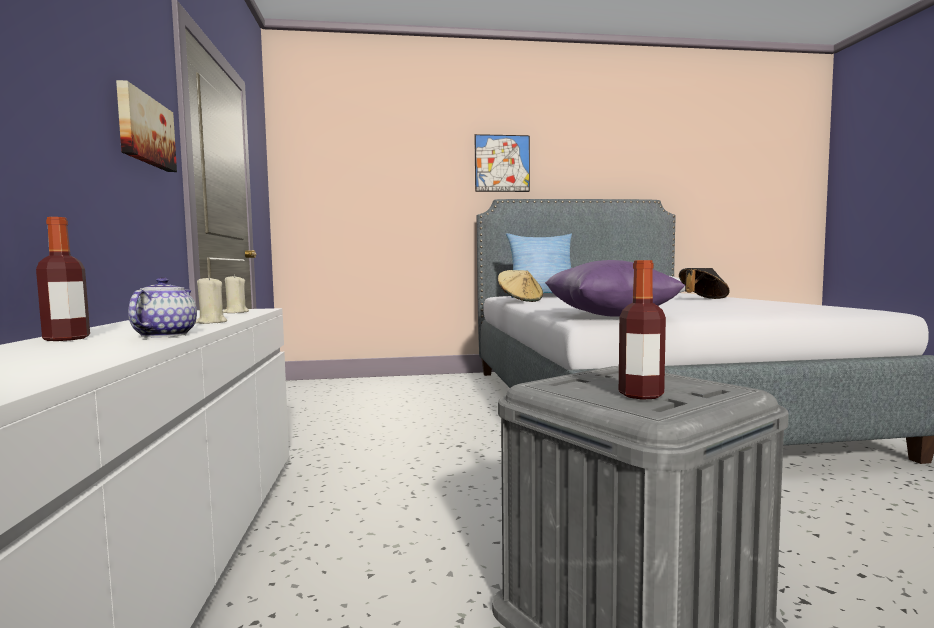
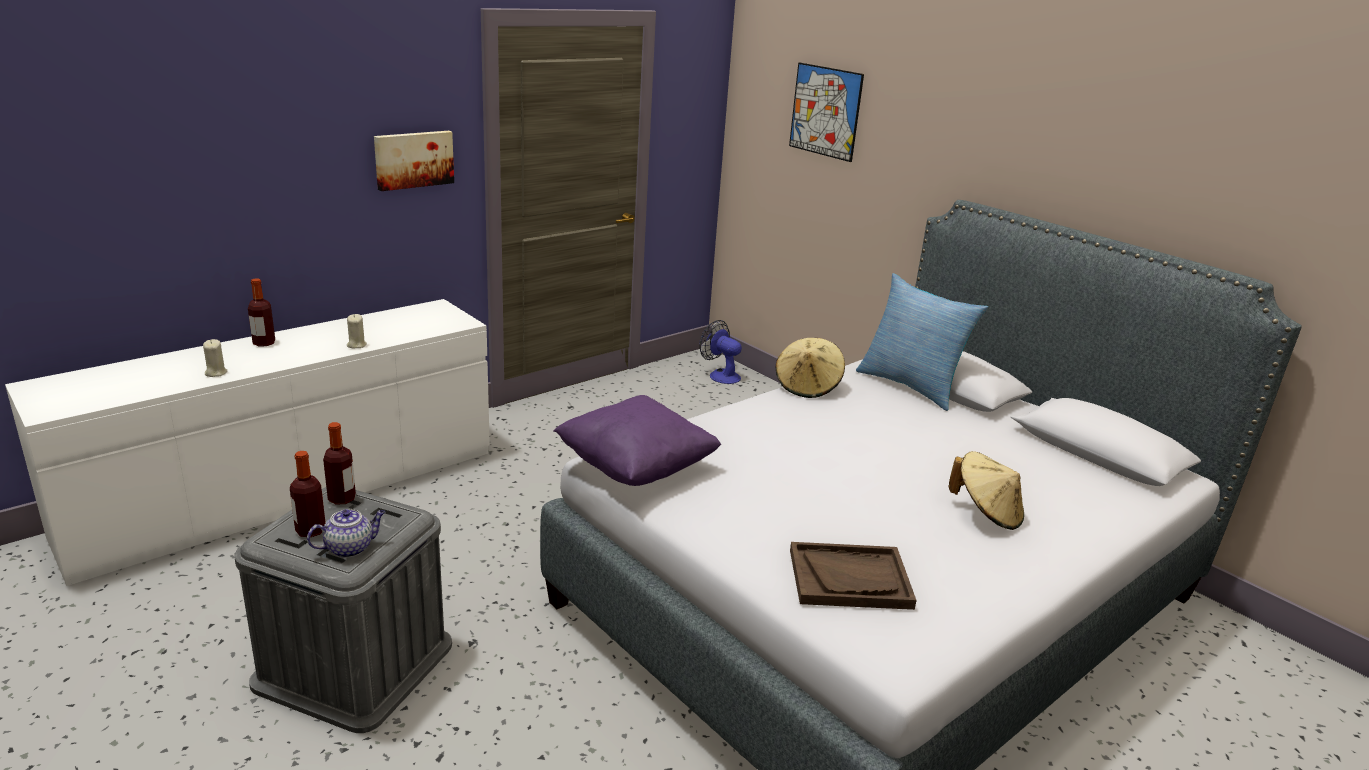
camera: 55 degrees right, 20 degrees up
(165, 335) = (286, 359): teapot -> teapot (350, 548)
(235, 312) = (432, 325): beige candle -> beige candle (216, 373)
(325, 385) = (720, 375): none -> fan
(502, 163) = (997, 137): picture -> picture (825, 111)
(560, 382) = (342, 498): none -> bottle
(702, 299) = (986, 513): black hat -> beige hat
(781, 307) = (850, 578): none -> brown tray

